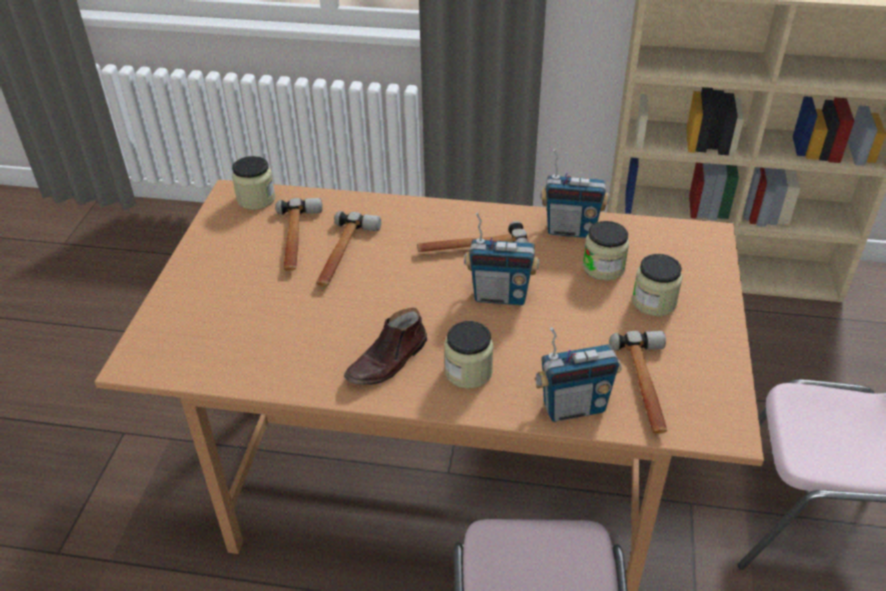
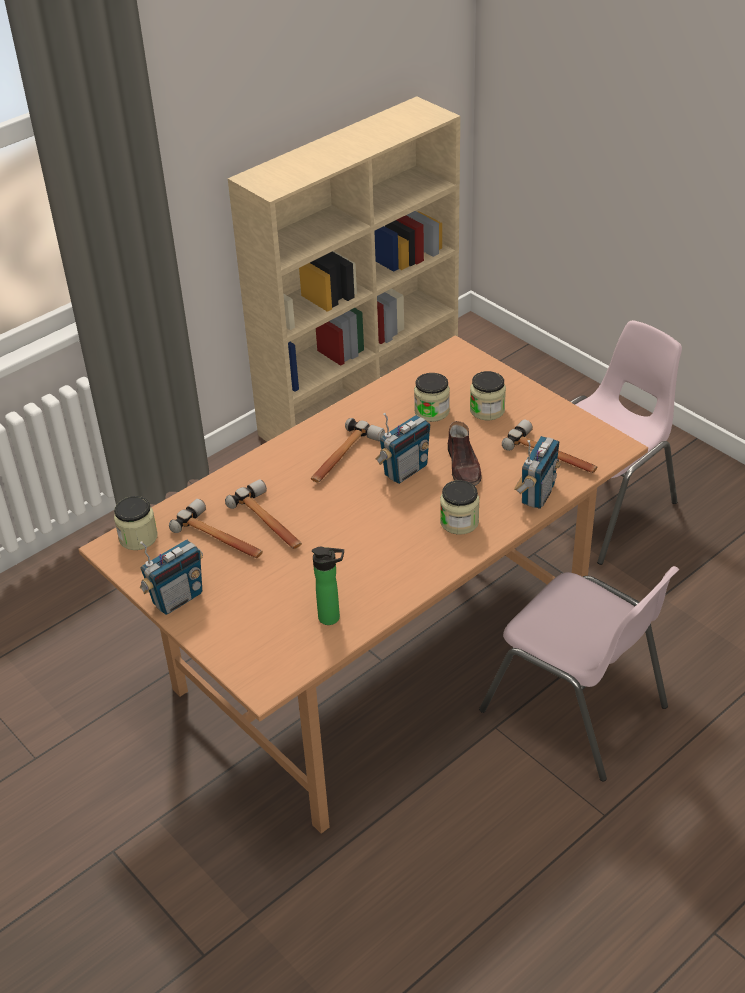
camera: 50 degrees left, 0 degrees up
(254, 358) = (332, 618): none -> bottle
(388, 361) = (409, 553): brown shoe -> brown shoe (464, 467)
(571, 230) = (378, 403): radio -> radio (177, 598)

